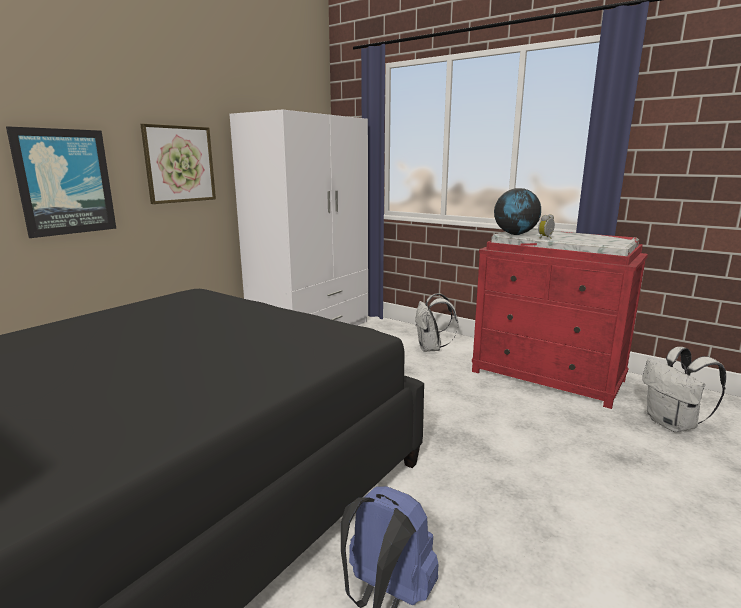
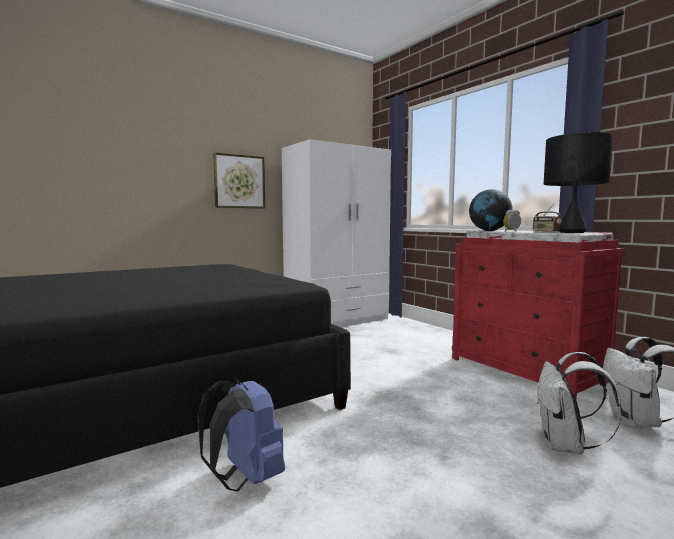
camera: 20 degrees right, 10 degrees down
(65, 182) = (157, 188): picture -> none
(431, 349) = (428, 340): white backpack -> white backpack (566, 446)
(571, 234) = (546, 231): none -> radio
(609, 241) = (572, 232): none -> black table lamp

